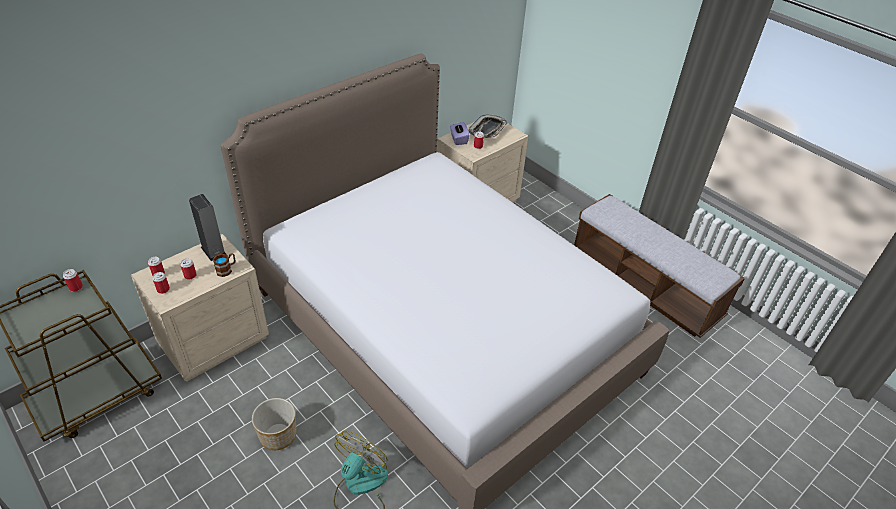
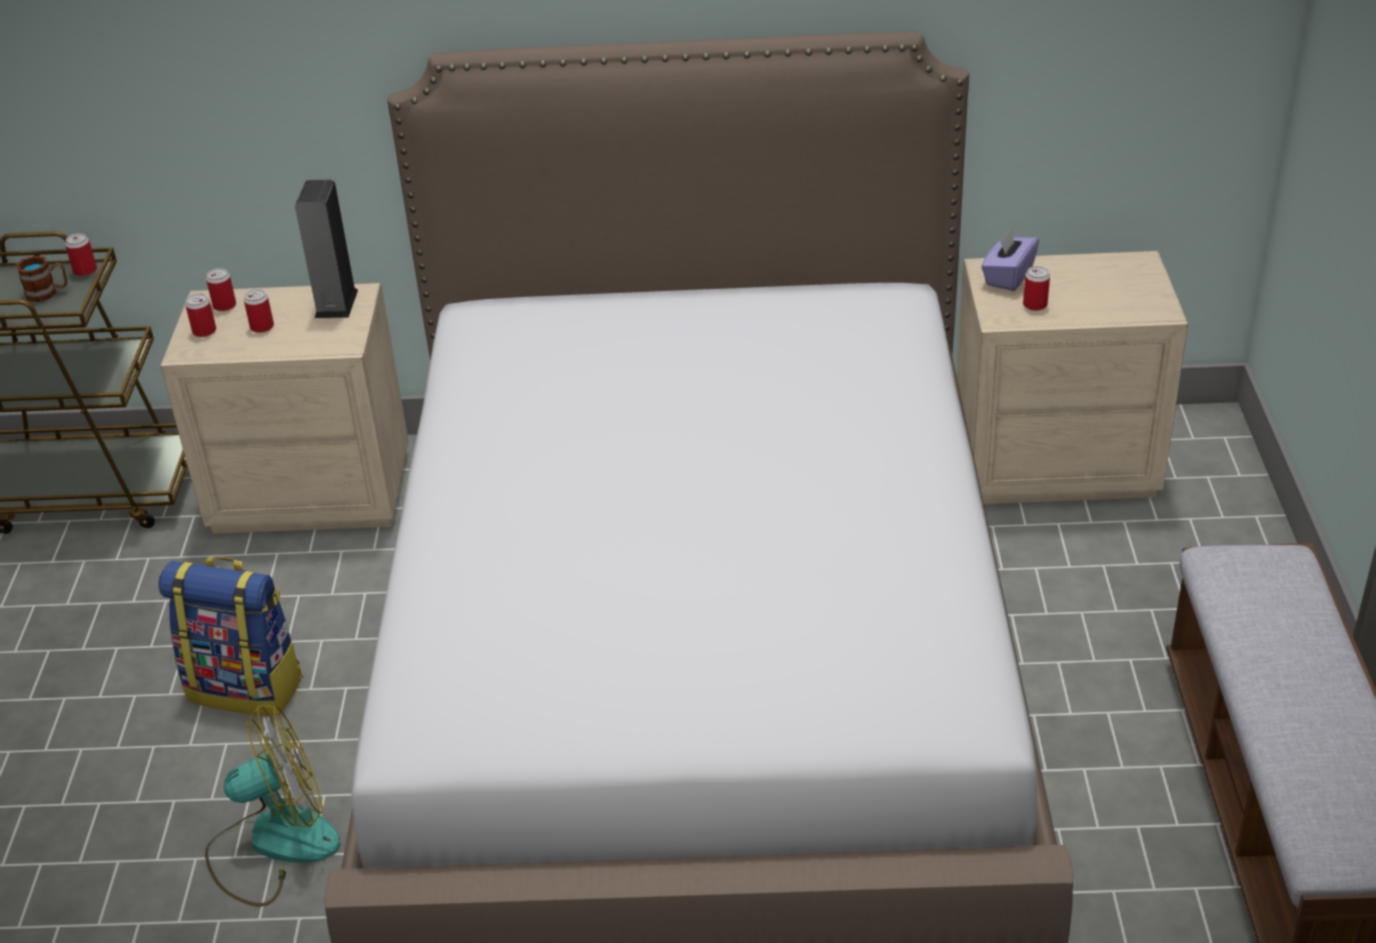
camera: 45 degrees right, 5 degrees down
(227, 269) = (321, 340): mug -> mug (48, 292)
(278, 435) = (247, 687): planter -> backpack
(488, 130) = (1102, 280): tray -> none

